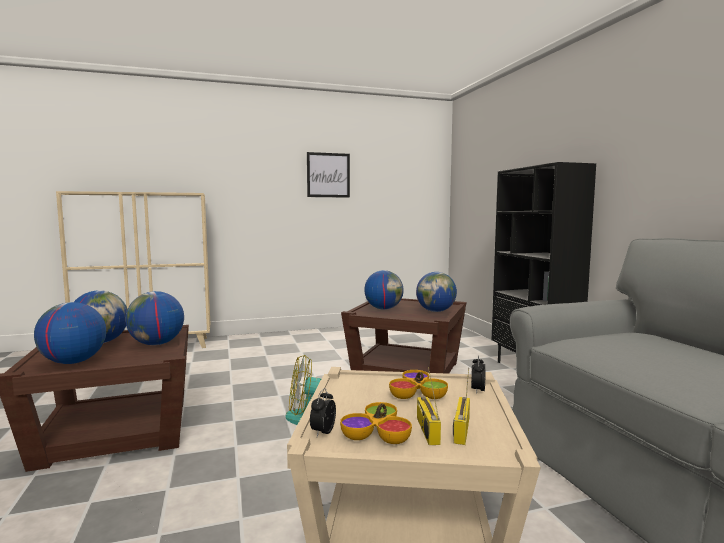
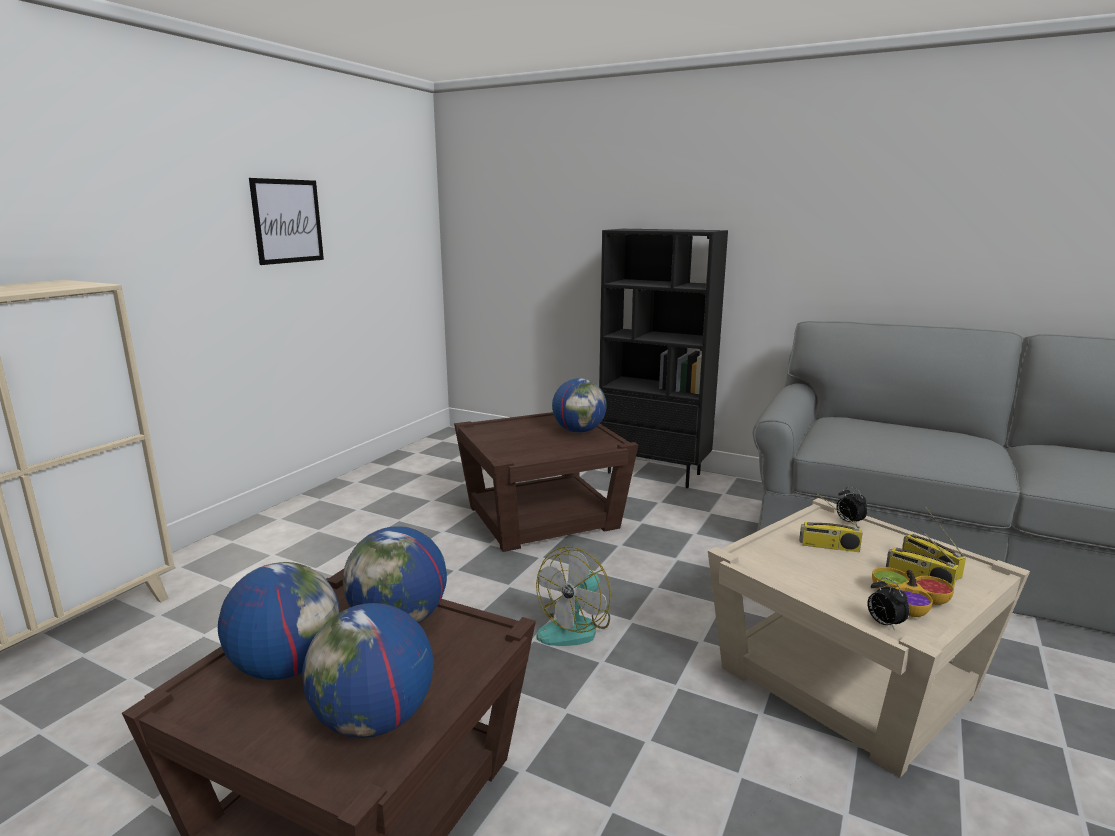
camera: 45 degrees left, 10 degrees up
(383, 309) = (517, 444): globe -> none
(417, 394) = (828, 546): bowl -> radio

